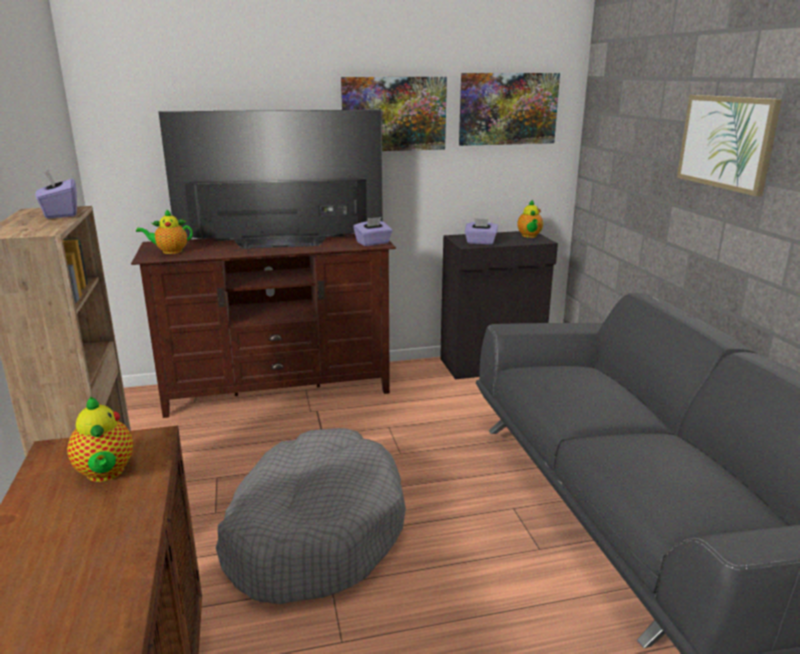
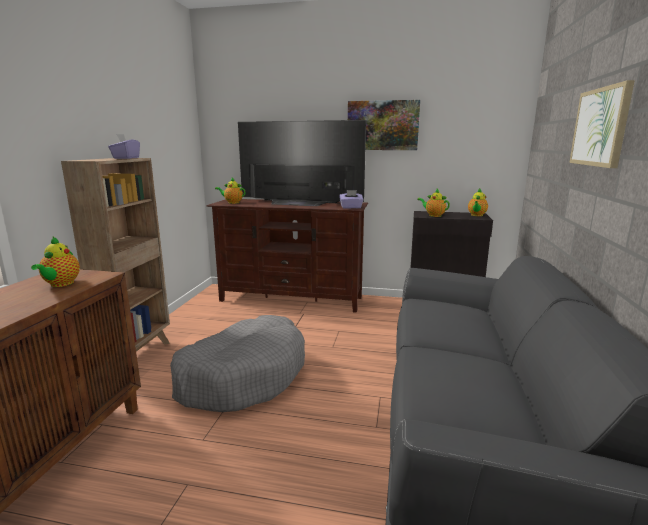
camera: 25 degrees right, 5 degrees down
(480, 242) = (433, 215): purple tissue box -> teapot
(508, 109) = (468, 122): picture -> none

